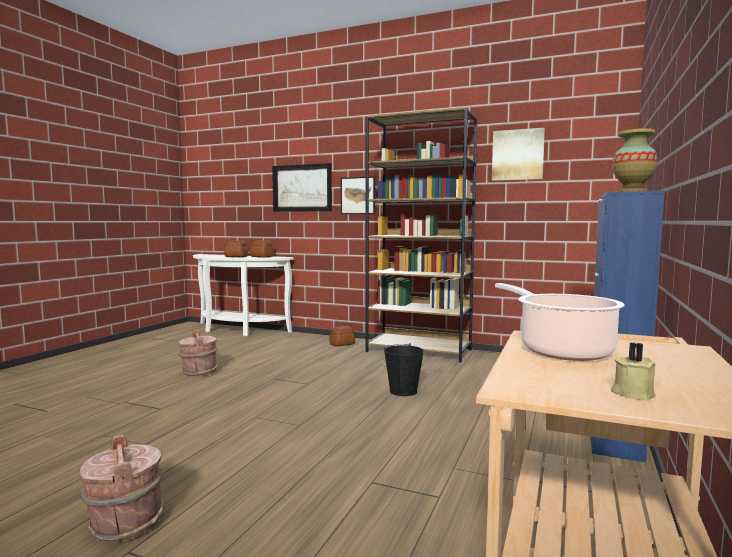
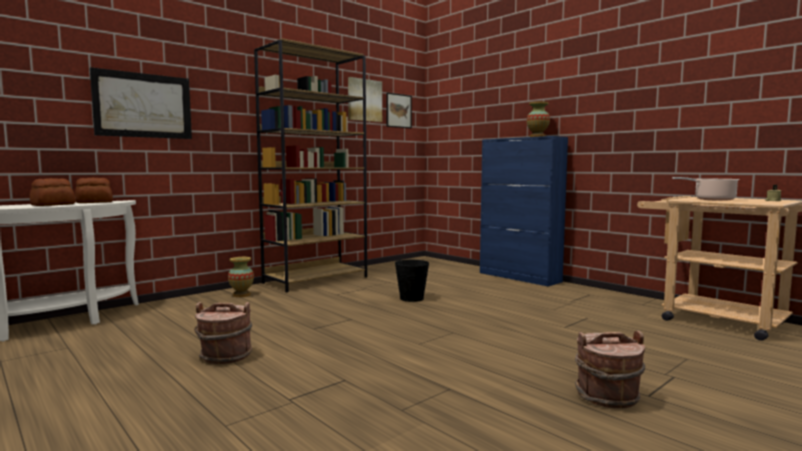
camera: 65 degrees left, 0 degrees up
(341, 344) = (241, 295): bread -> vase
(357, 195) = (224, 122): picture -> picture (398, 111)

